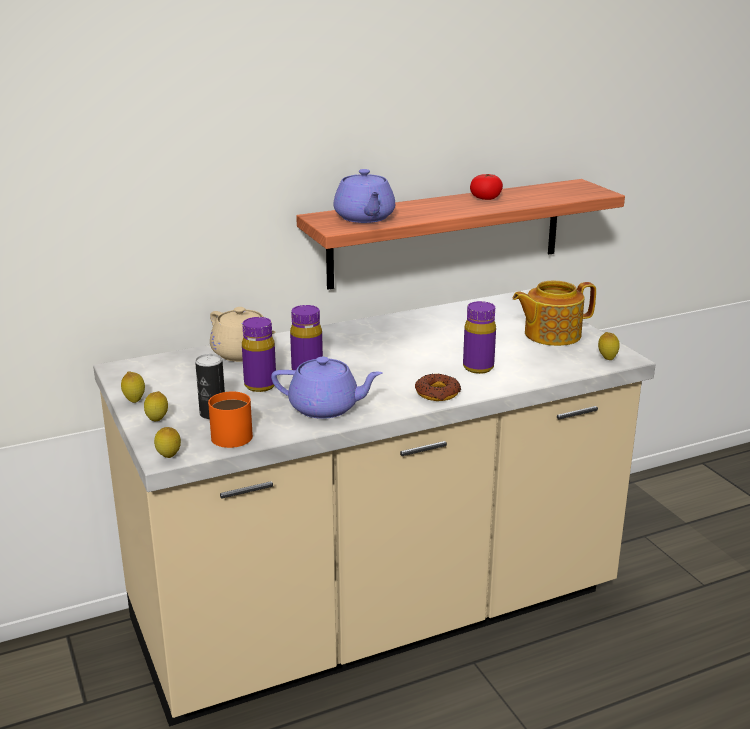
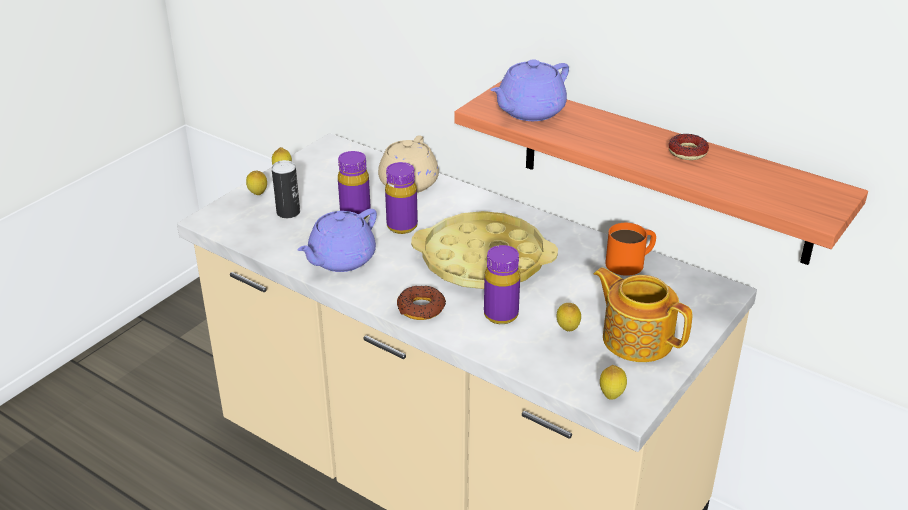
camera: 60 degrees right, 10 degrees up
(169, 457) = (205, 222): lemon -> lemon (567, 330)
(233, 433) = (263, 233): orange mug -> orange mug (631, 262)
(326, 408) = (340, 259): purple teapot -> purple teapot turned 60 degrees clockwise
(398, 355) = (483, 260): none -> yellow tray
(486, 198) = (687, 152): tomato -> donut

